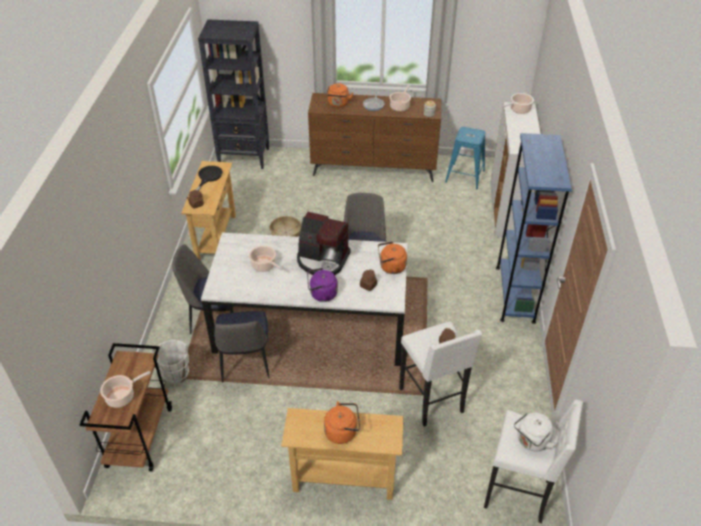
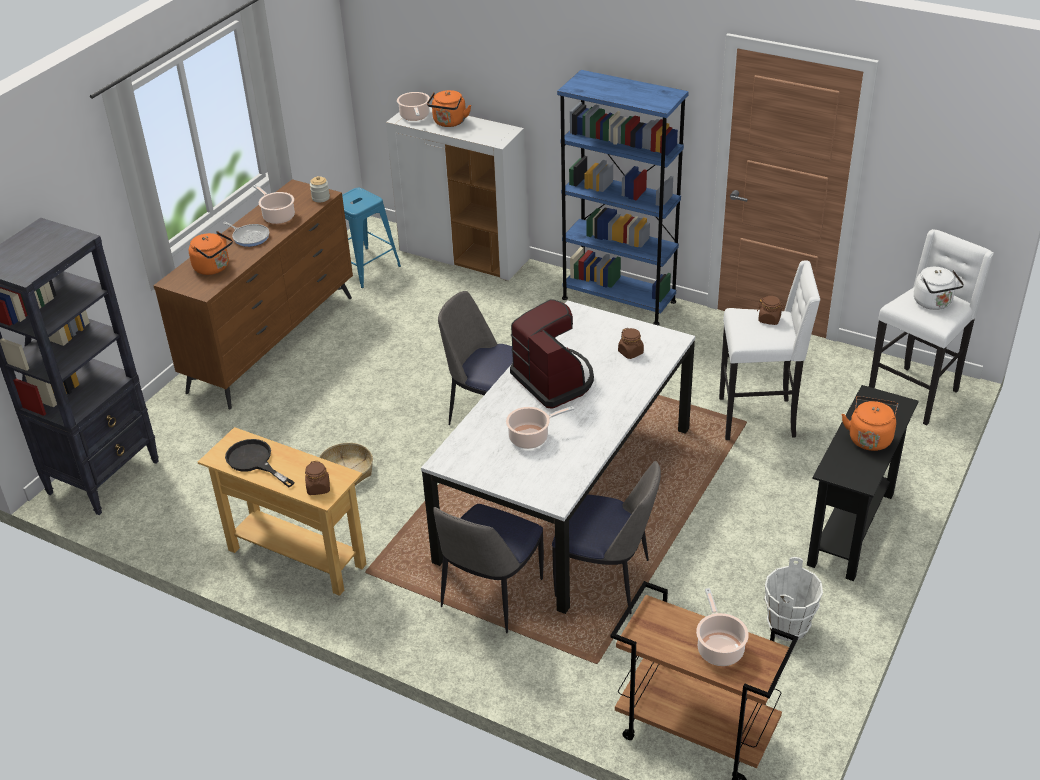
camera: 65 degrees left, 5 degrees down
(176, 375) = (589, 666): white bucket -> white bucket (788, 626)
(321, 294) = (625, 396): purple kettle -> none
(322, 260) = (554, 380): coffee machine -> coffee machine turned 75 degrees counterclockwise
(344, 480) = (851, 529): beige console table -> black console table
(391, 267) = (607, 325): orange kettle -> orange kettle (449, 123)

